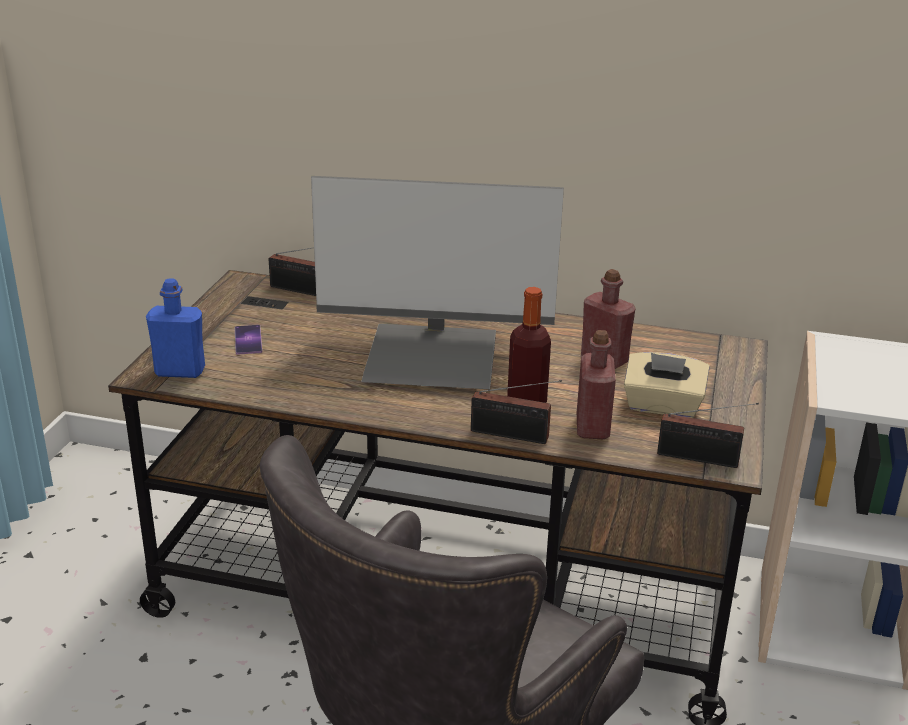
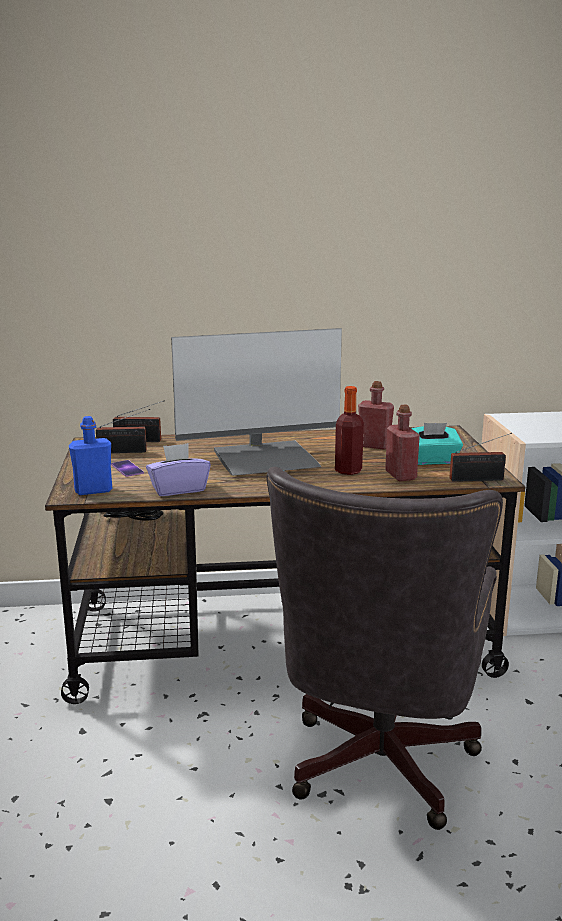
camera: 20 degrees left, 10 degrees down
(281, 391) = (178, 489): none -> purple tissue box
(513, 435) = (357, 486): radio -> radio (125, 451)
(662, 406) = (431, 461): beige tissue box -> turquoise tissue box

